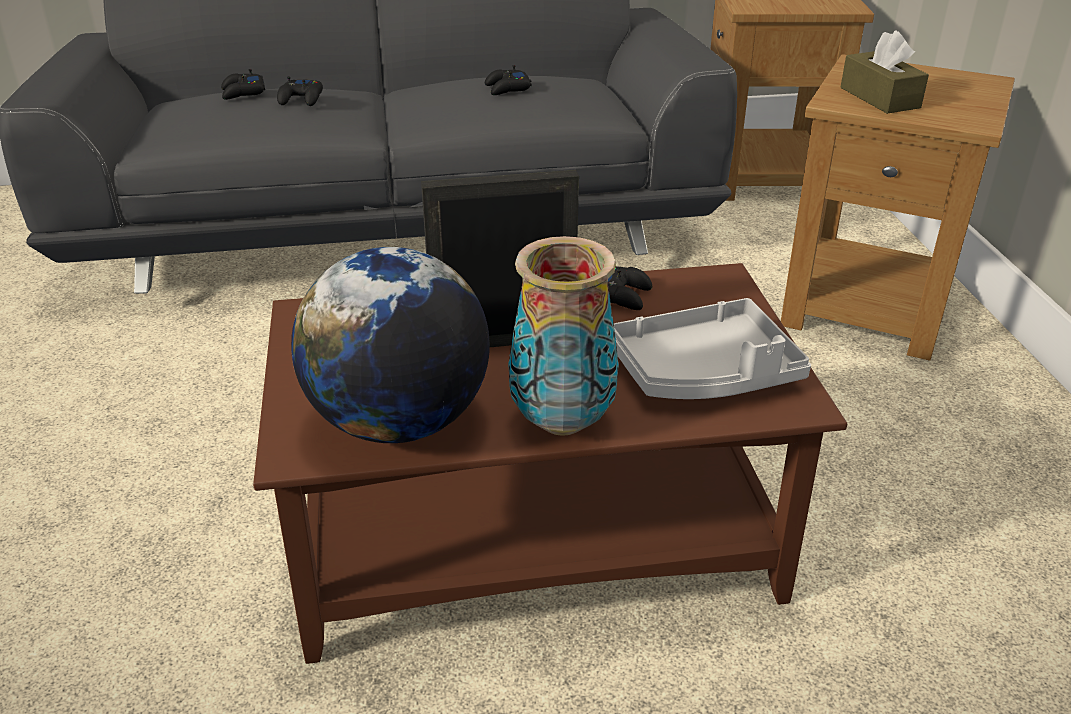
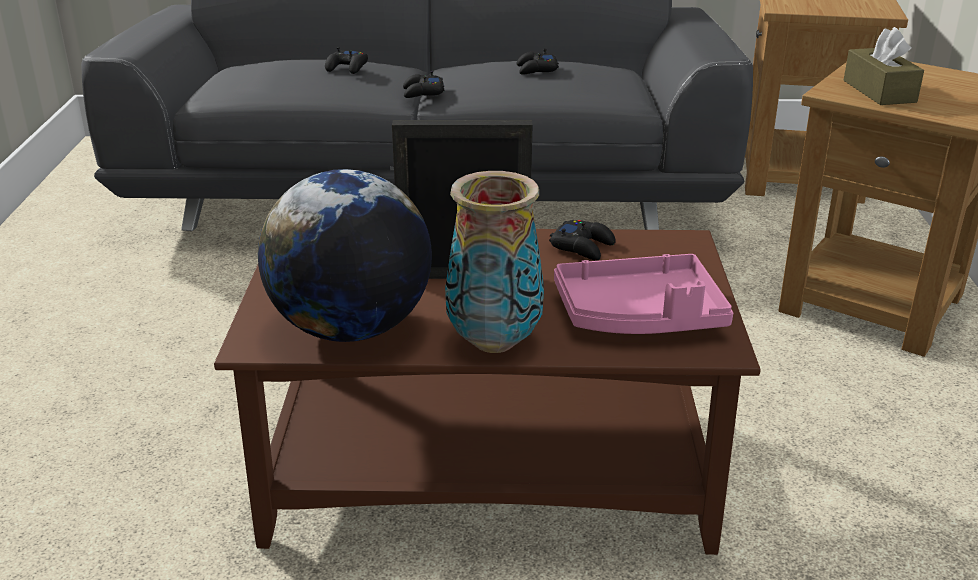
camera: 10 degrees right, 5 degrees down
(243, 93) = (297, 60): black game controller -> black game controller (422, 92)
(705, 373) = (640, 316): grey tray -> pink tray

